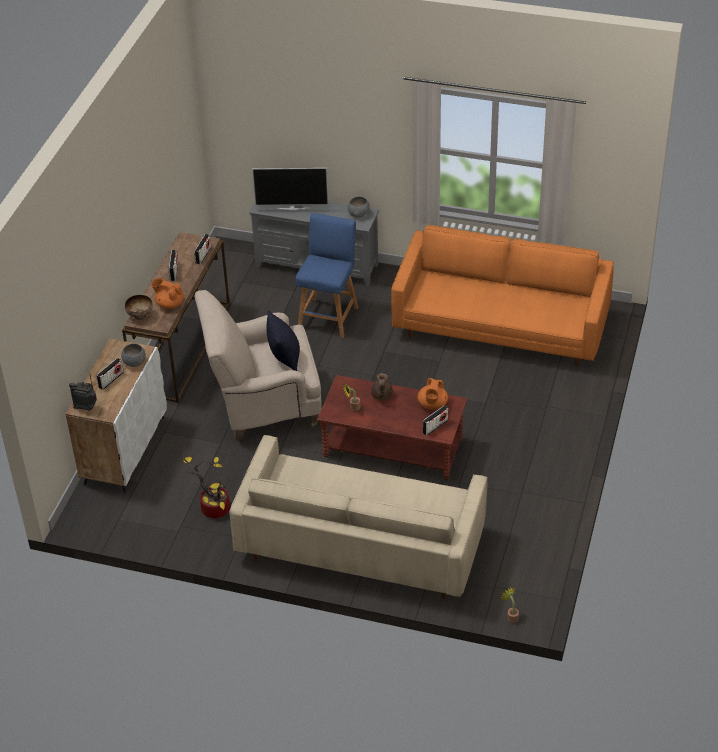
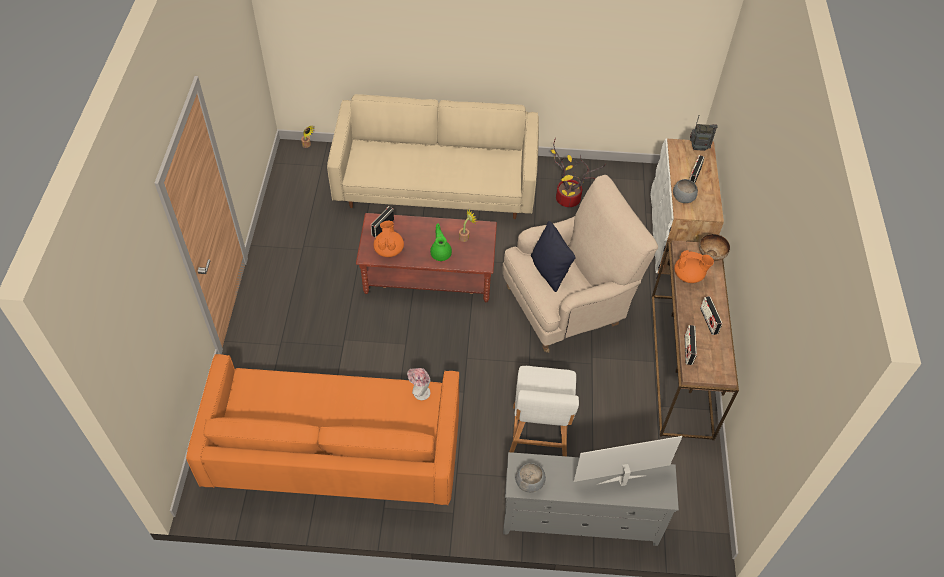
camera: 165 degrees right, 10 degrees up
(329, 315) = (539, 436): blue stool -> white stool
(381, 396) = (441, 253): brown teapot -> green teapot
(425, 303) = (419, 391): none -> hat

